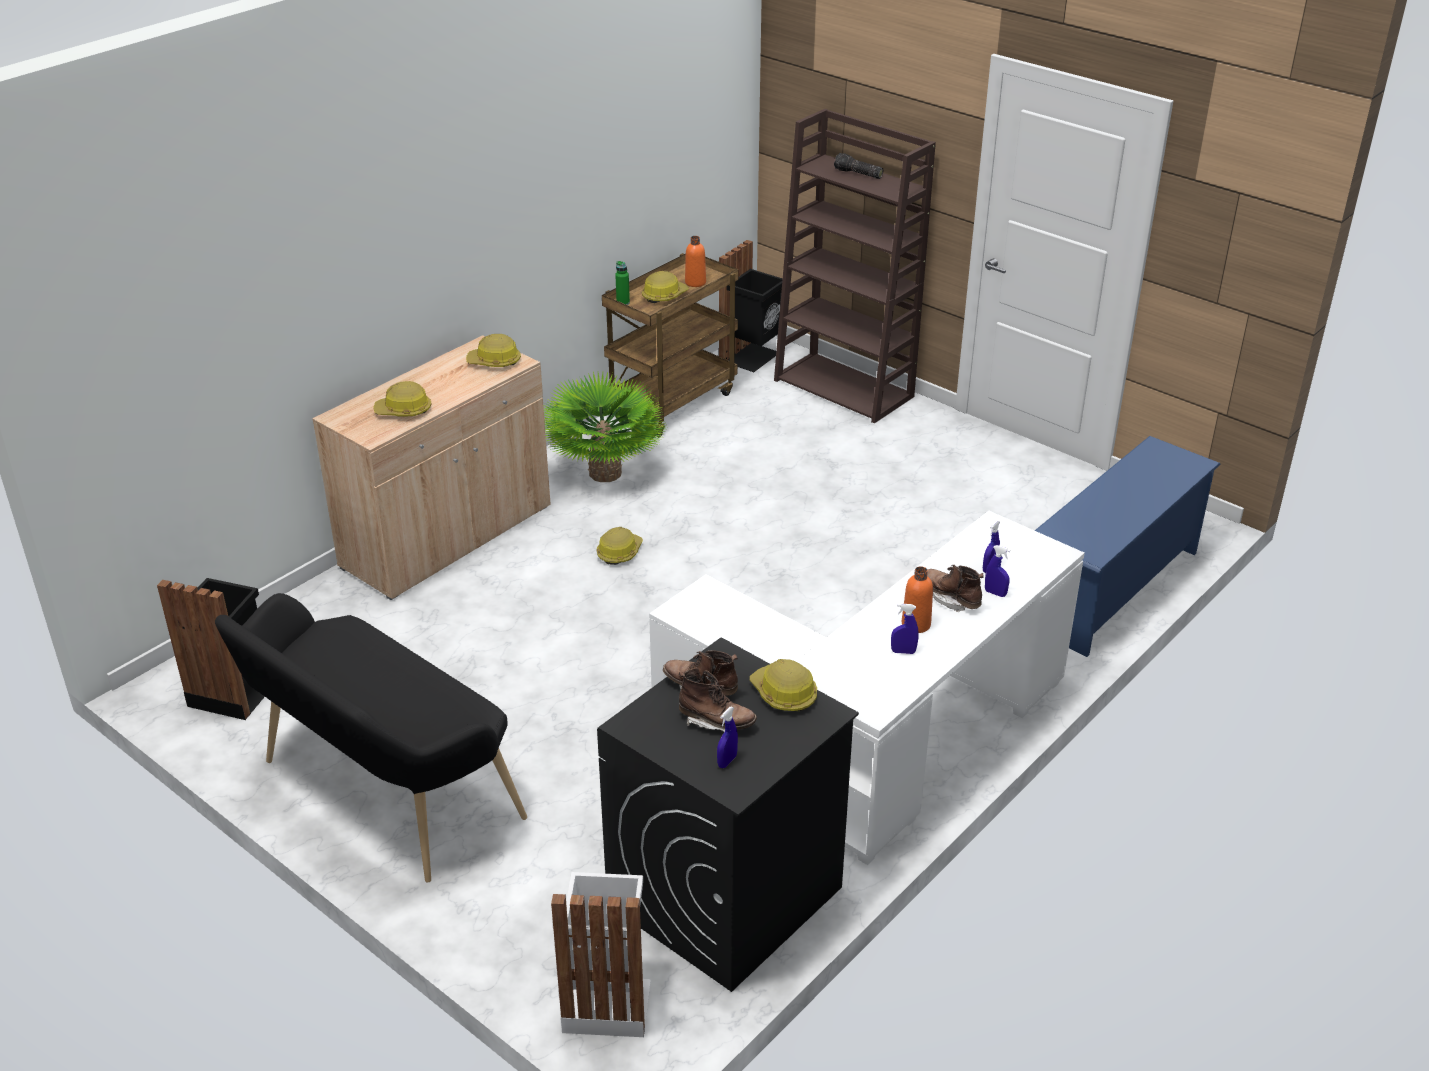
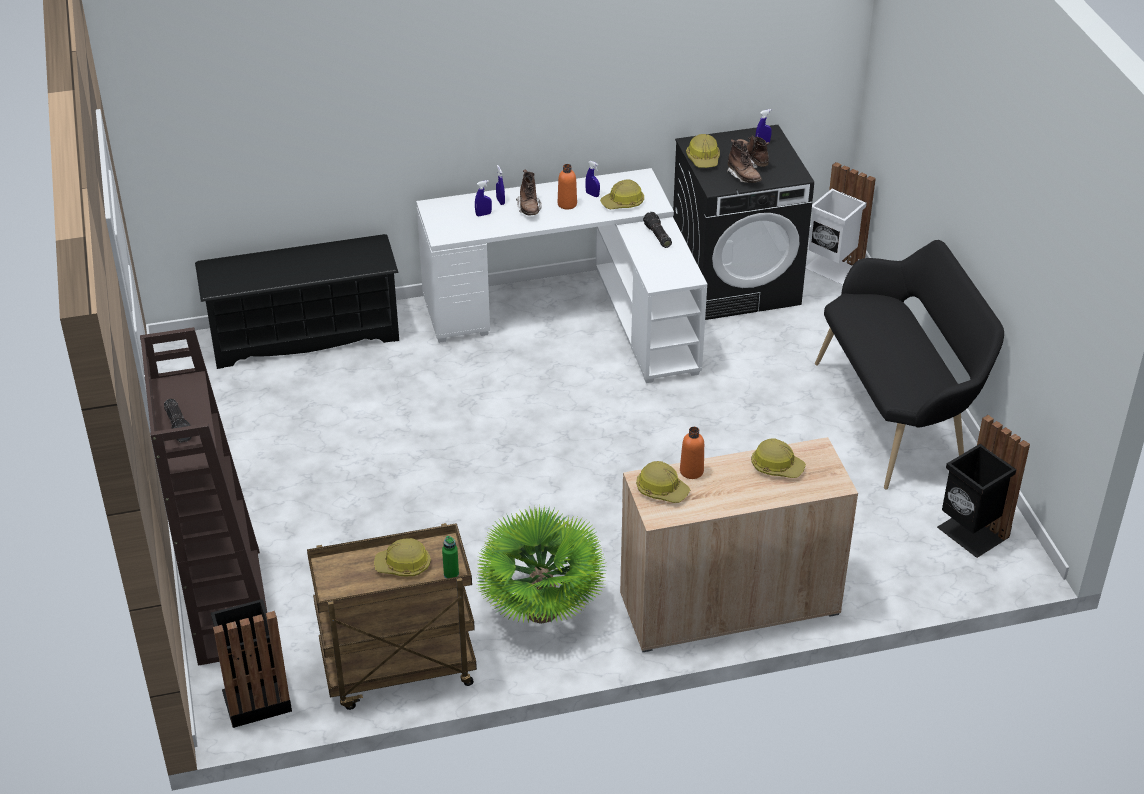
camera: 145 degrees left, 5 degrees up
(619, 552) = (602, 521): hard hat -> hard hat (623, 203)
(695, 282) = (354, 570): orange bottle -> orange bottle (691, 471)
(770, 648) = (657, 235): none -> flashlight
(1109, 588) = (305, 335): blue shoe rack -> black shoe rack

